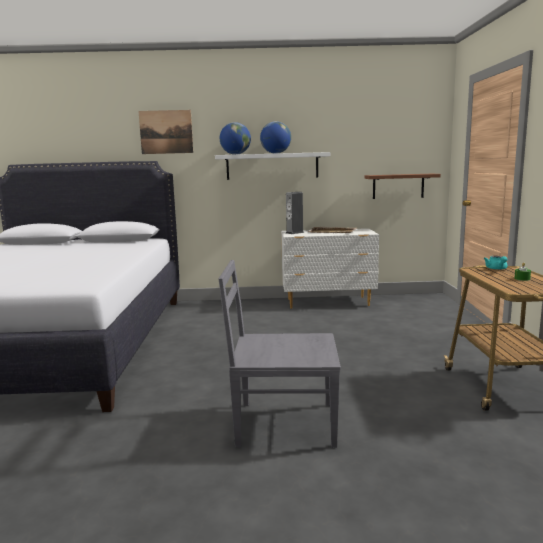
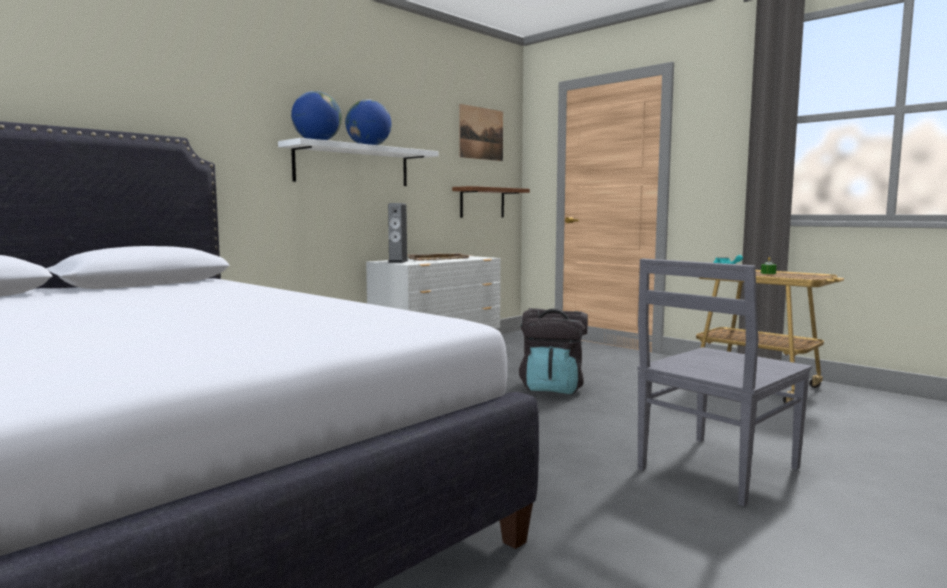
camera: 45 degrees left, 5 degrees down
(166, 132) = (194, 89): picture -> picture (481, 133)
(340, 341) = (553, 388): none -> black backpack

